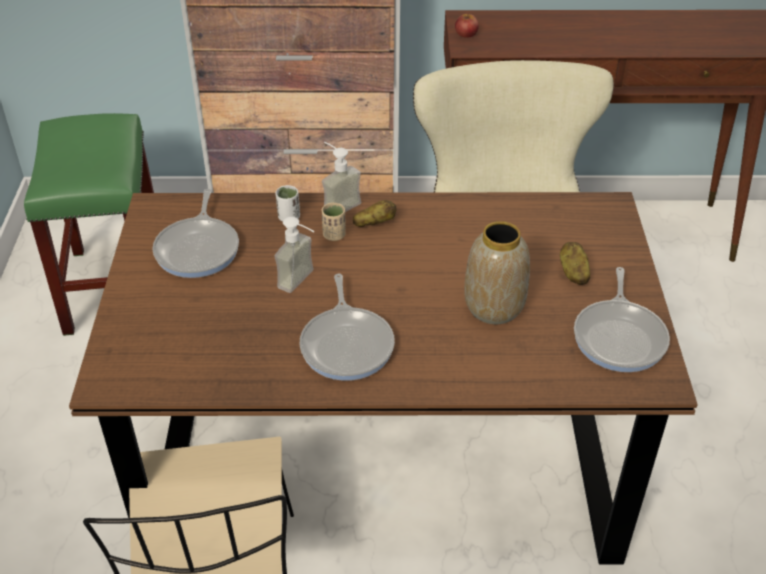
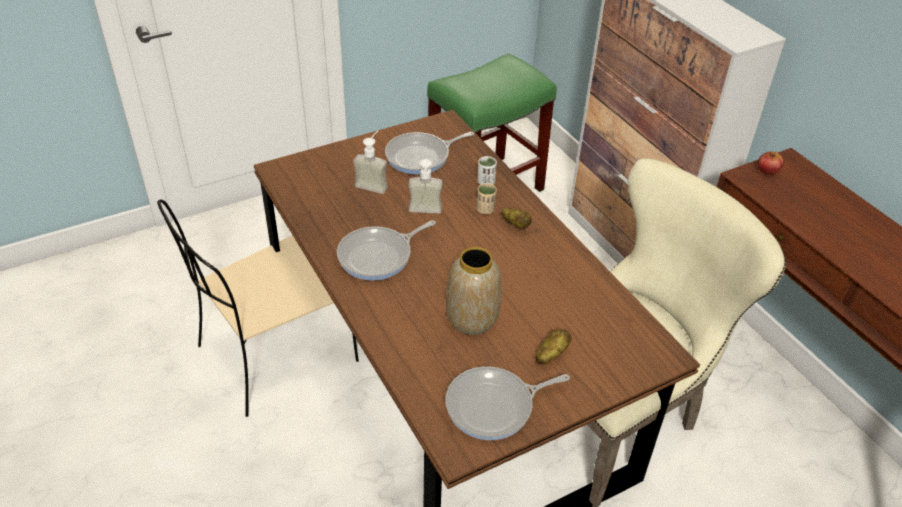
camera: 60 degrees right, 0 degrees up
(337, 204) = (521, 199): soap dispenser -> soap dispenser (373, 183)

